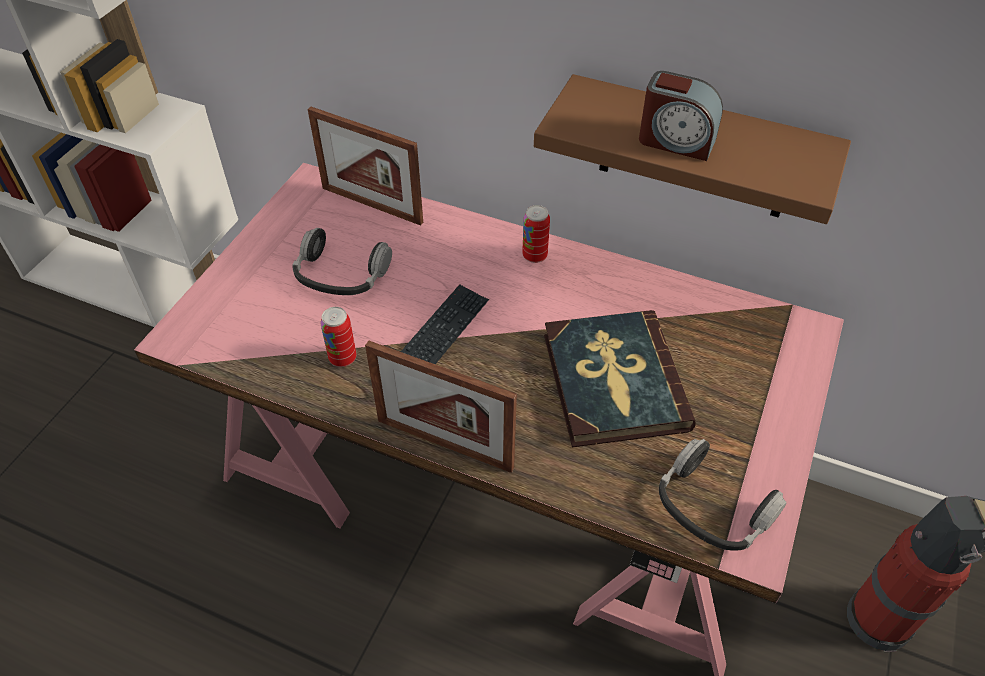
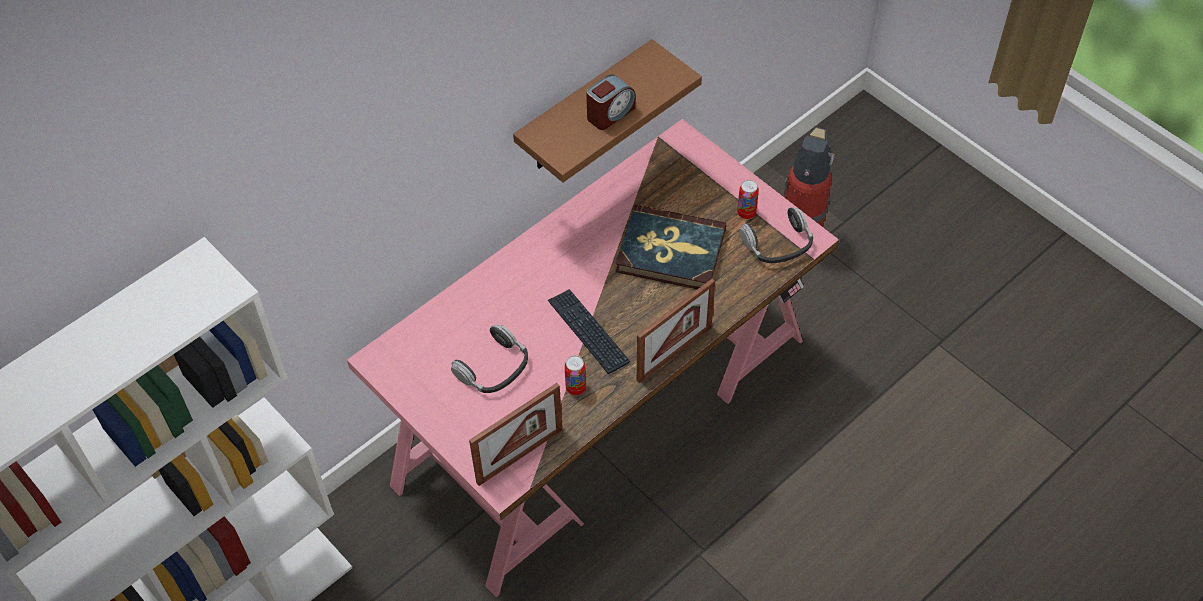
camera: 65 degrees left, 5 degrees up
(372, 205) = (428, 328): picture frame -> picture frame (519, 456)
(534, 256) = (540, 249): can -> can (746, 213)

